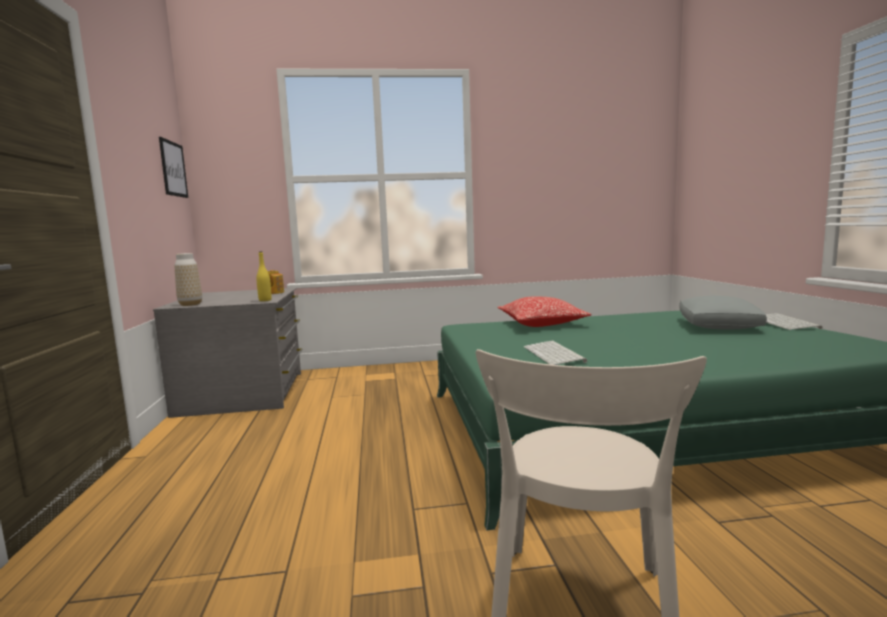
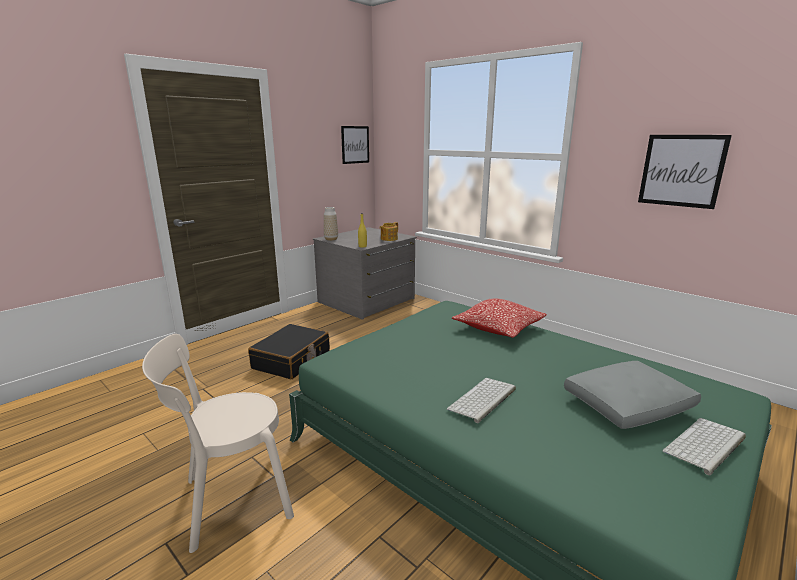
camera: 50 degrees right, 10 degrees up
(289, 476) = (292, 360): none -> black suitcase
(555, 354) = (406, 357): keyboard -> keyboard (483, 400)
(565, 180) = (681, 170): none -> picture

